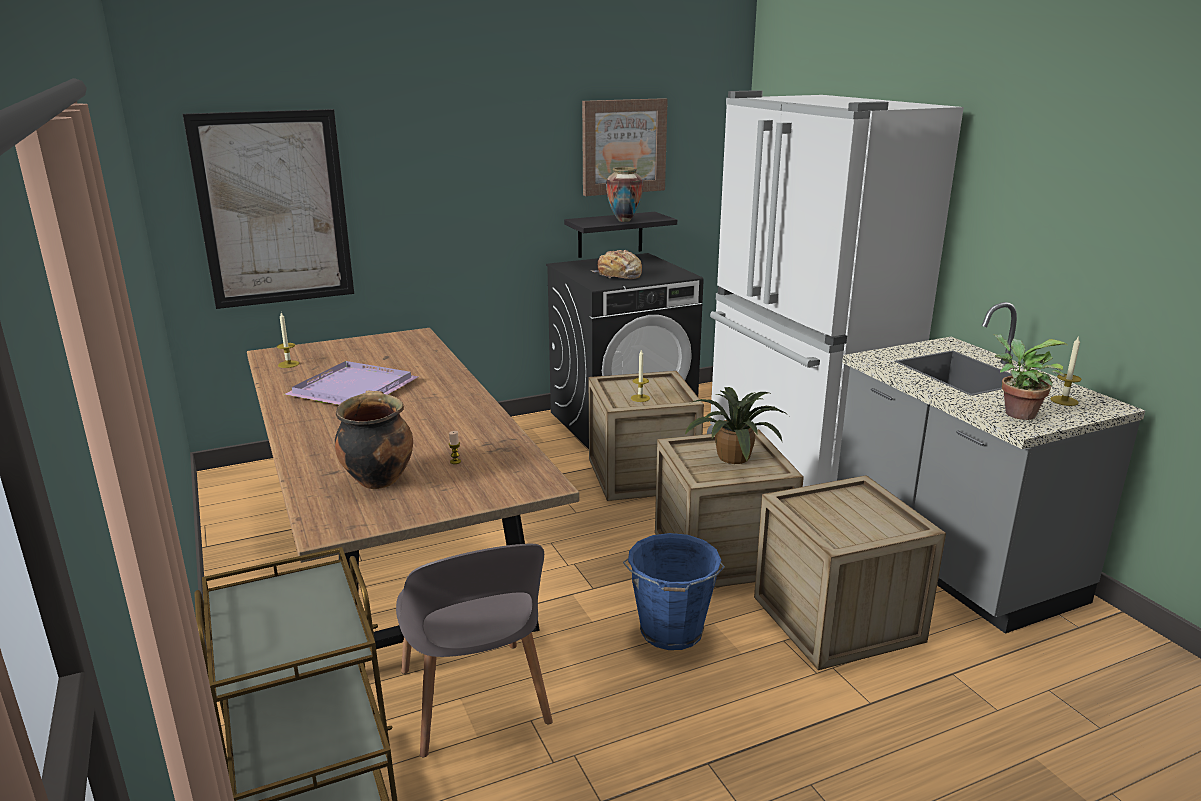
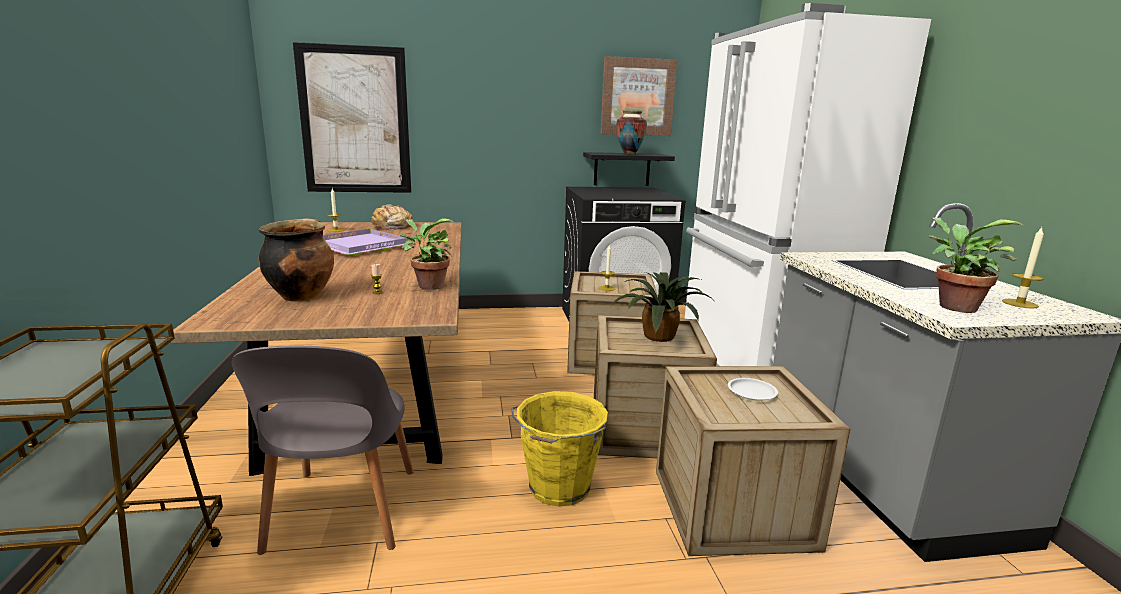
camera: 15 degrees right, 5 degrees down
(498, 443) = (428, 286): none -> potted plant
(619, 275) = (615, 194): bread -> bread (391, 226)
(671, 632) = (558, 488): blue bucket -> yellow bucket
(851, 509) = (752, 392): none -> white plate

